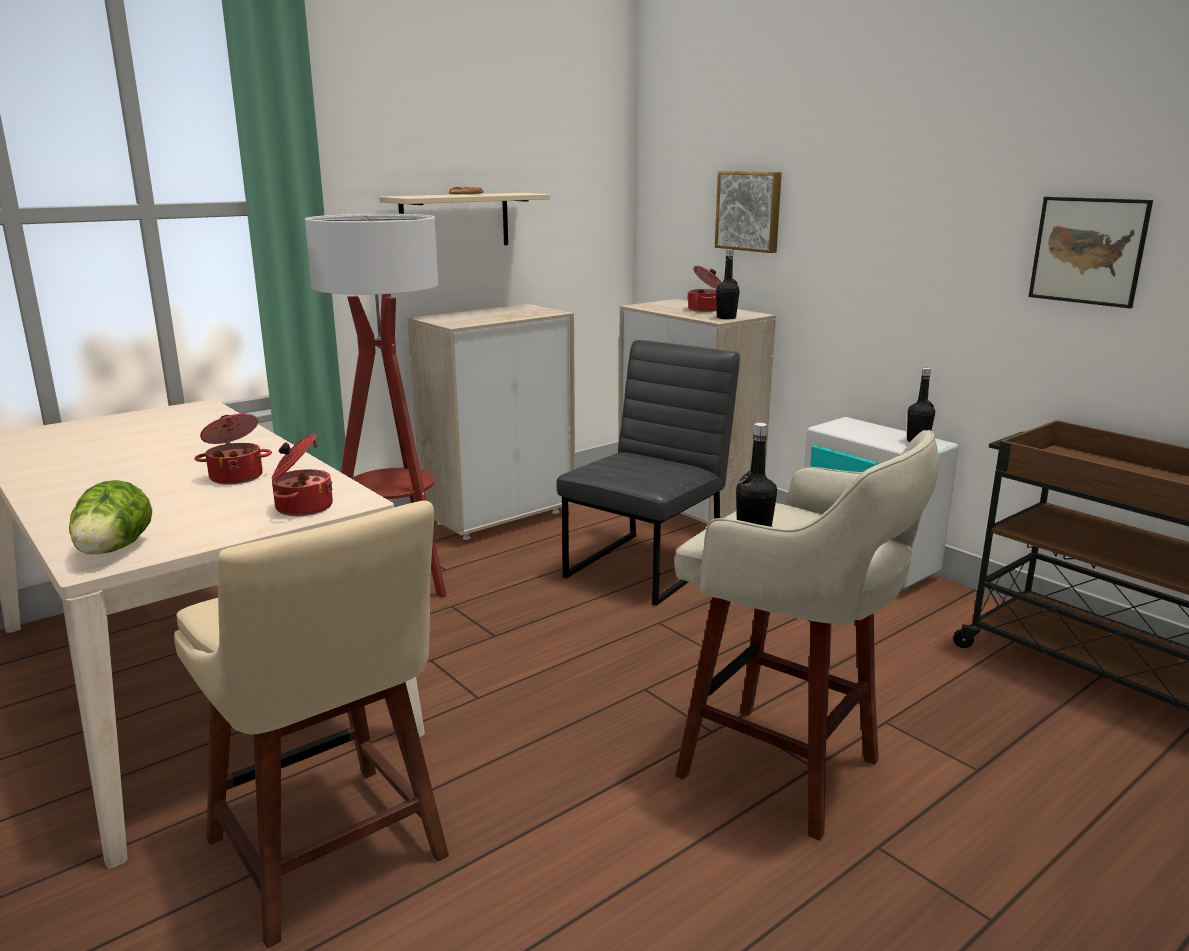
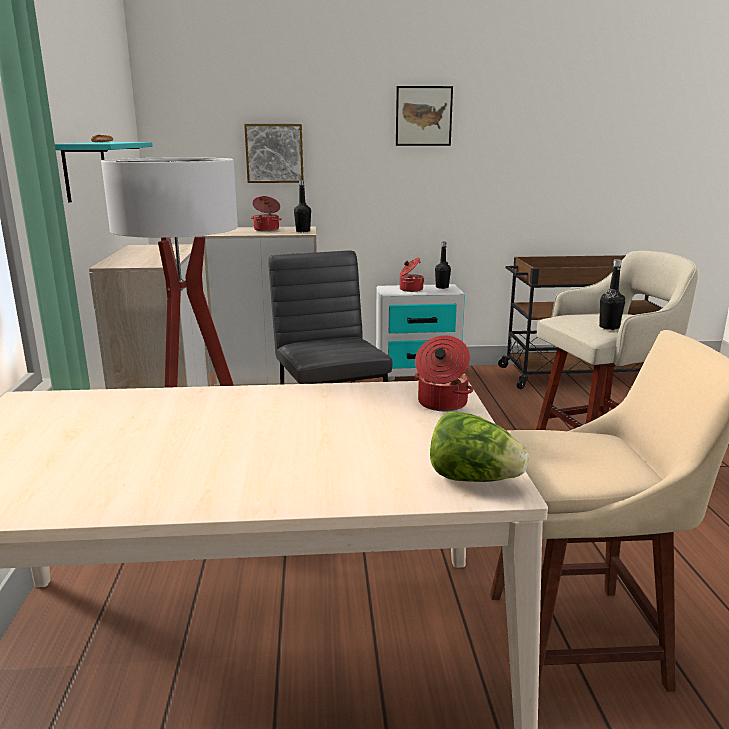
camera: 55 degrees left, 0 degrees up
(236, 476) = (320, 414): cooking pot -> cooking pot (410, 289)
(455, 221) = (85, 170): beige shelf -> turquoise shelf
(1088, 251) = (515, 164): picture -> picture (423, 116)

